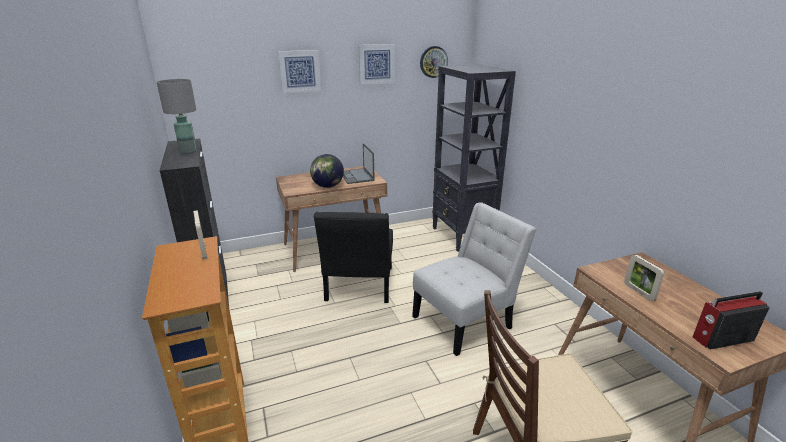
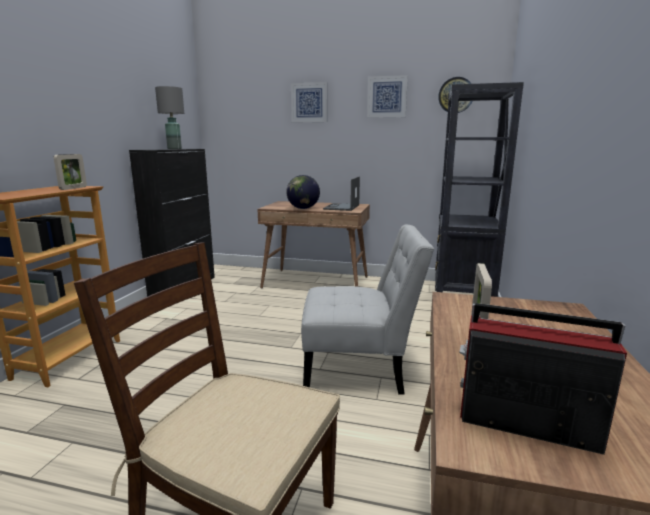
camera: 35 degrees right, 10 degrees down
(359, 287) = (296, 311): black chair -> none

